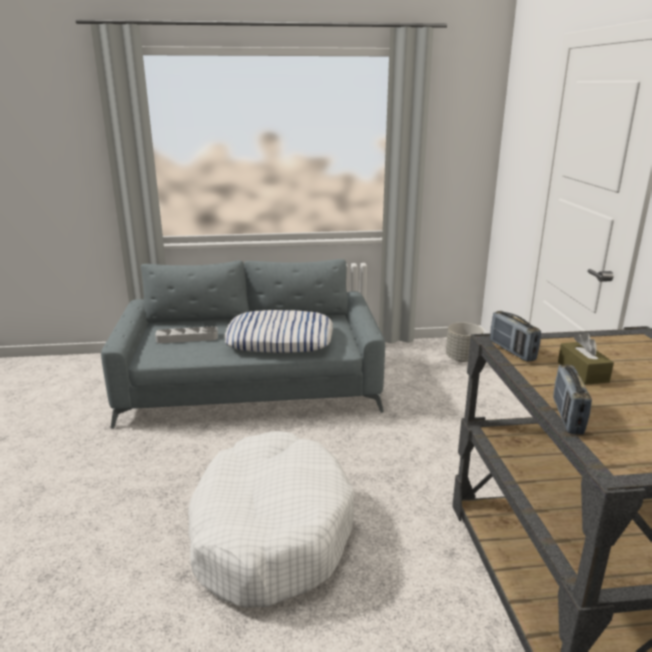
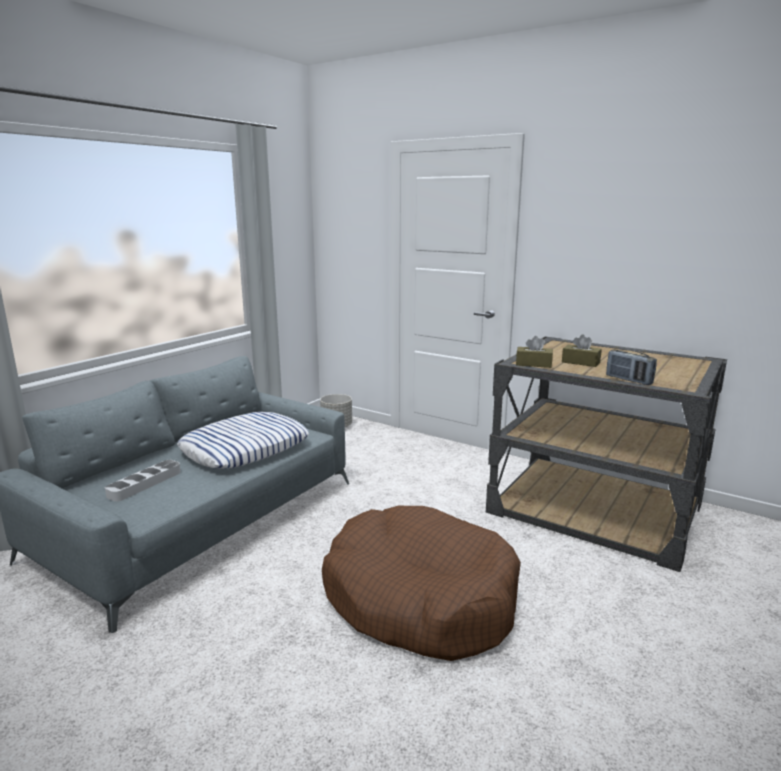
camera: 50 degrees left, 5 degrees down
(269, 531) = (420, 598): white dog bed -> brown dog bed
(512, 351) = (533, 364): radio -> brown tissue box

